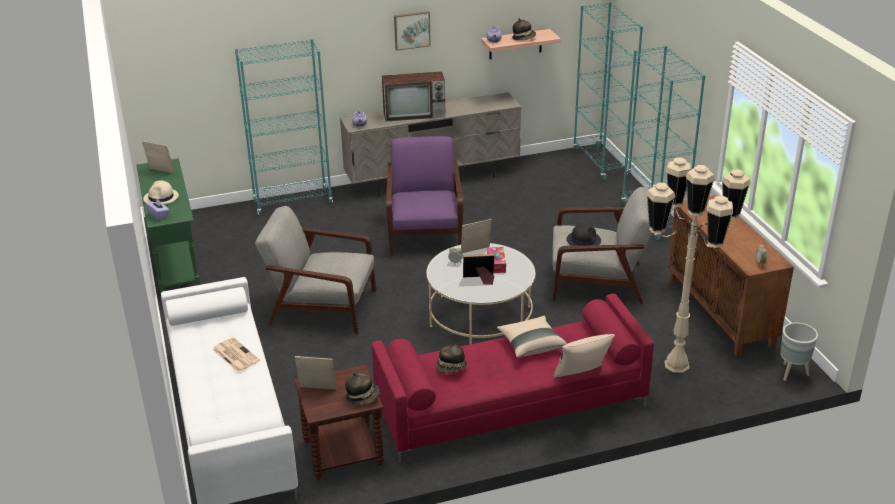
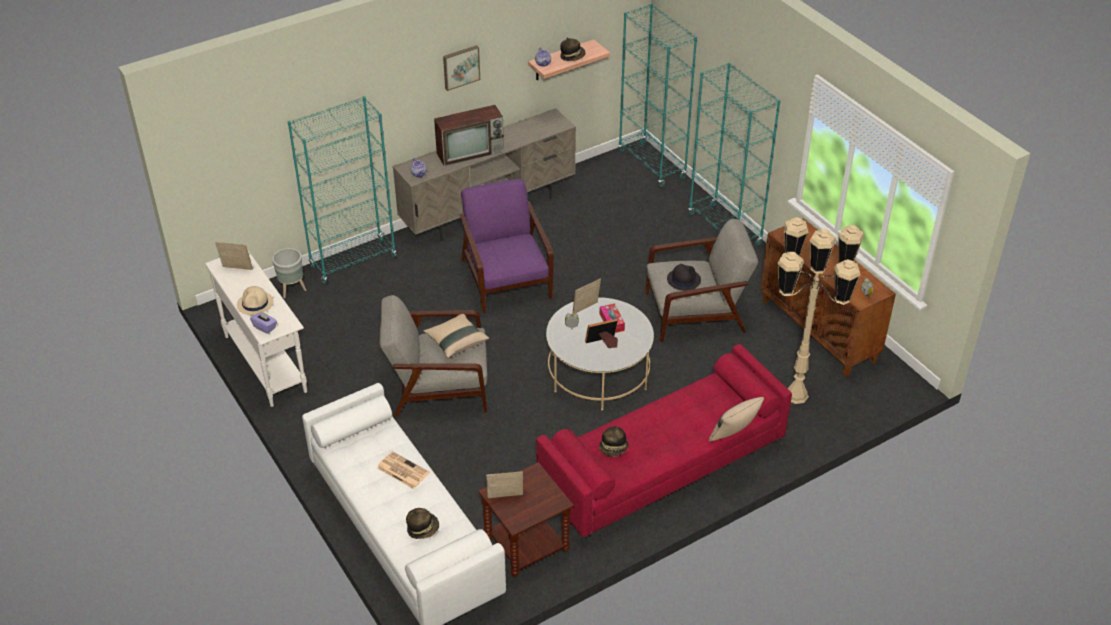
camera: 15 degrees left, 10 degrees up
(176, 267) = (265, 363): green console table -> white console table
(362, 397) = (551, 498): hat -> hat (423, 528)
(531, 345) = (676, 409): beige pillow -> beige pillow (456, 342)
(792, 372) = (899, 386): grey planter -> grey planter (292, 290)

